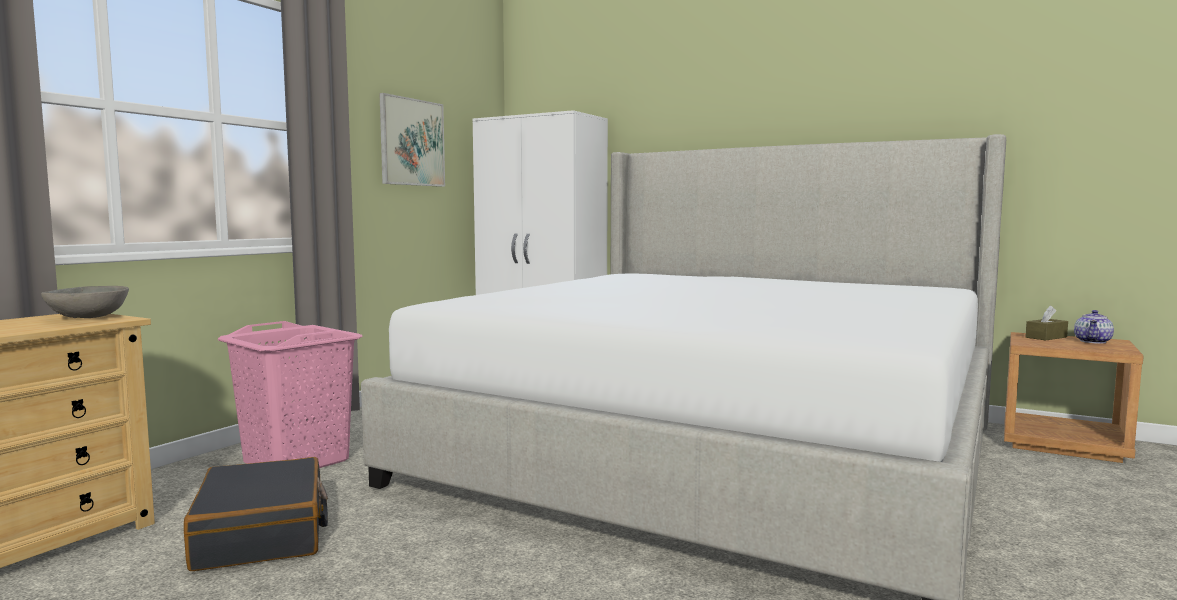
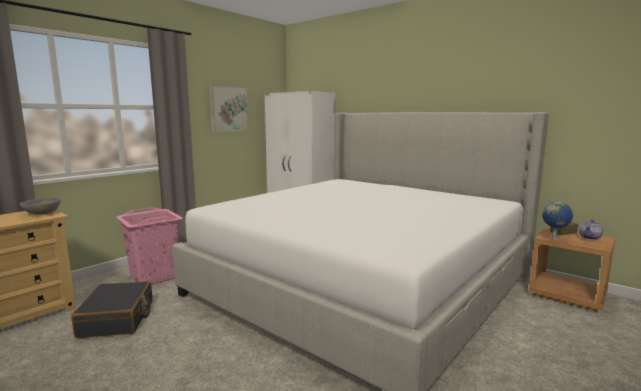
camera: 10 degrees right, 5 degrees up
(1043, 345) = (554, 239): none -> globe

